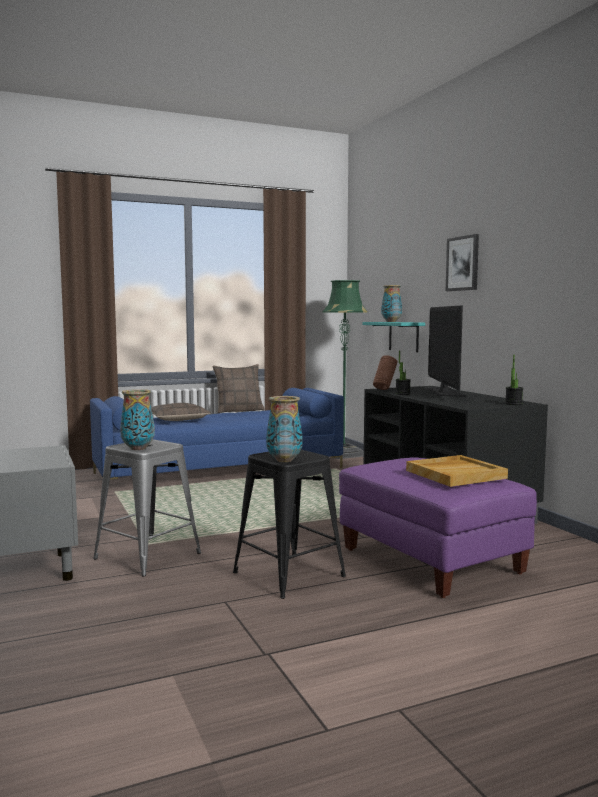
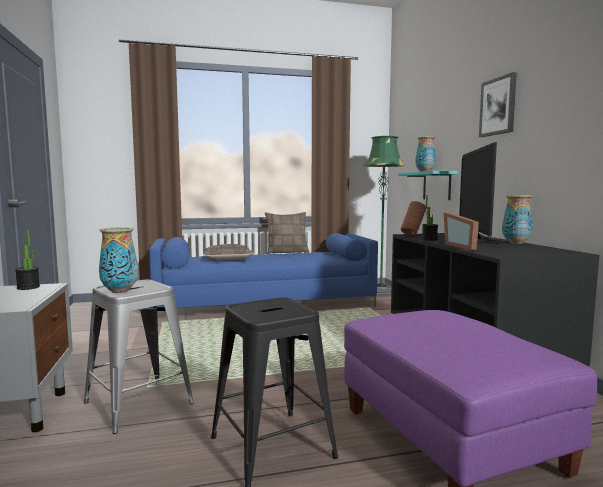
camera: 10 degrees right, 0 degrees up
(284, 460) = (259, 316): vase -> vase (516, 243)
(435, 400) = (463, 246): none -> picture frame
(455, 474) = (482, 341): beige tray -> none
(513, 404) = (556, 253): potted plant -> potted plant (28, 287)

